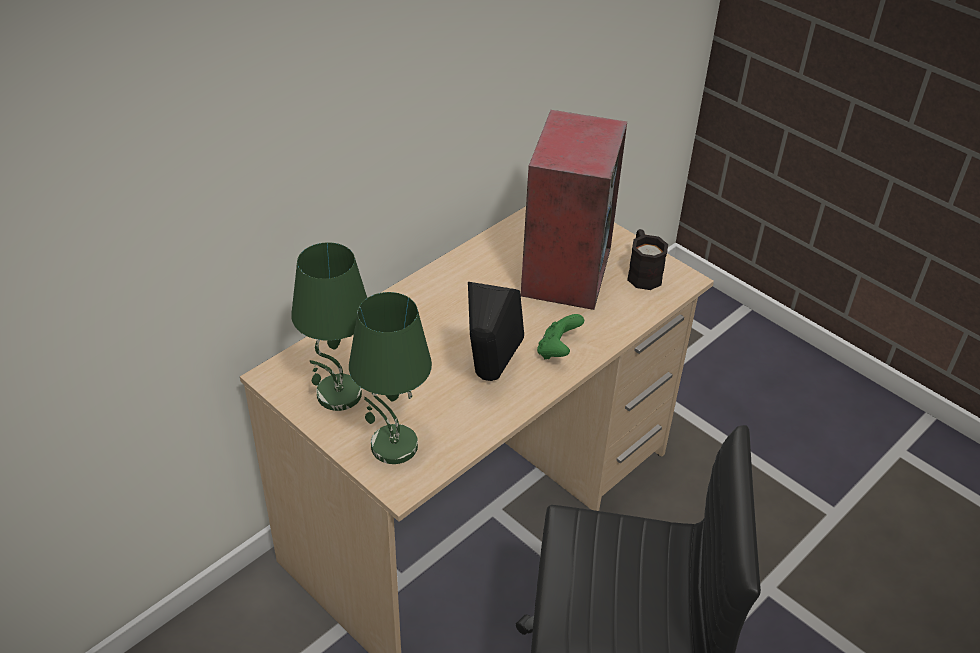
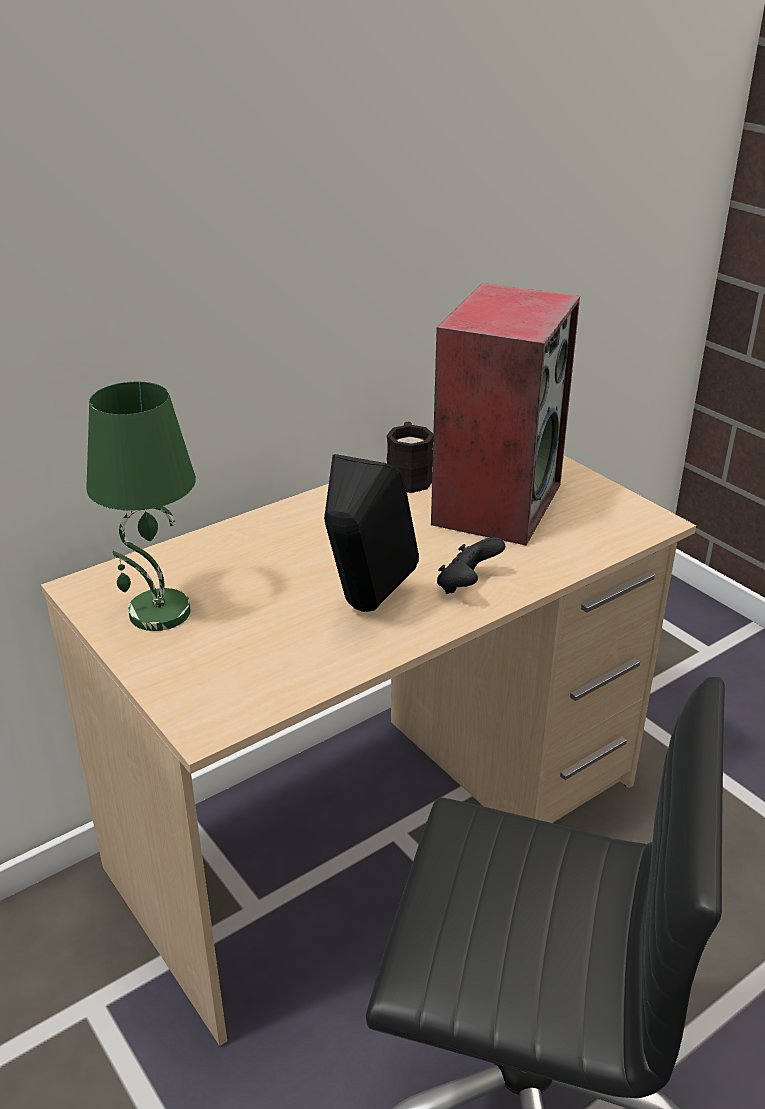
camera: 10 degrees right, 10 degrees down
(392, 446) = (210, 677): green table lamp -> none
(557, 350) = (467, 586): green game controller -> black game controller
(642, 272) = (599, 510): black mug -> black mug (409, 476)

